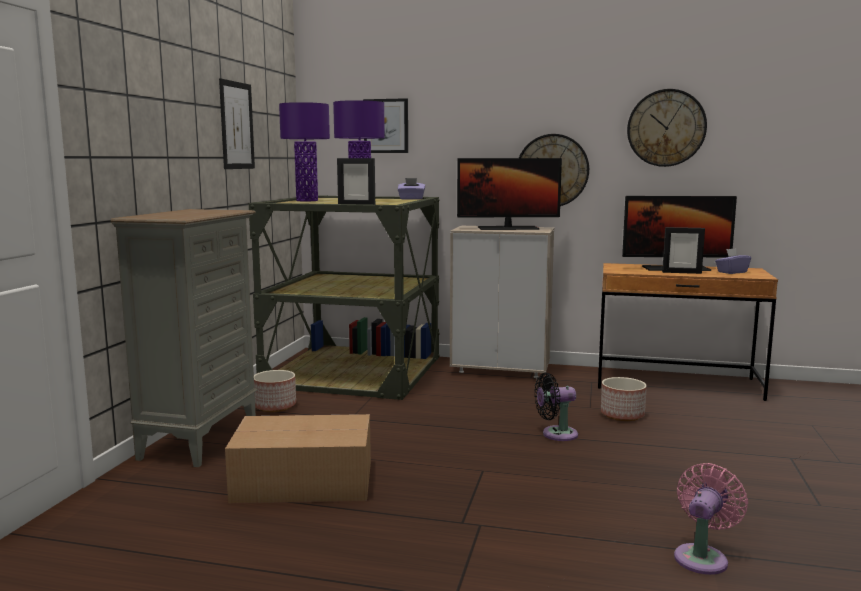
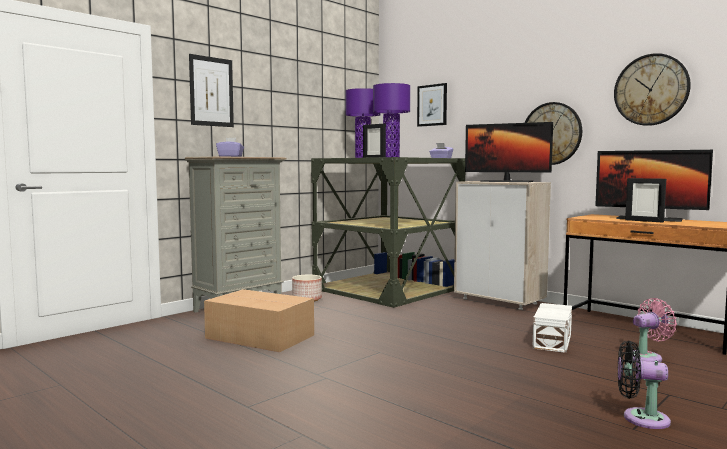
camera: 30 degrees right, 5 degrees down
(236, 125) = (310, 106): picture -> picture (211, 91)
(556, 434) = (472, 343): black fan -> black fan (640, 418)
(622, 415) = (553, 341): planter -> white storage box
(702, 557) = (454, 431): pink fan -> pink fan (647, 357)
(731, 272) = (700, 223): purple tissue box -> purple tissue box (230, 156)

